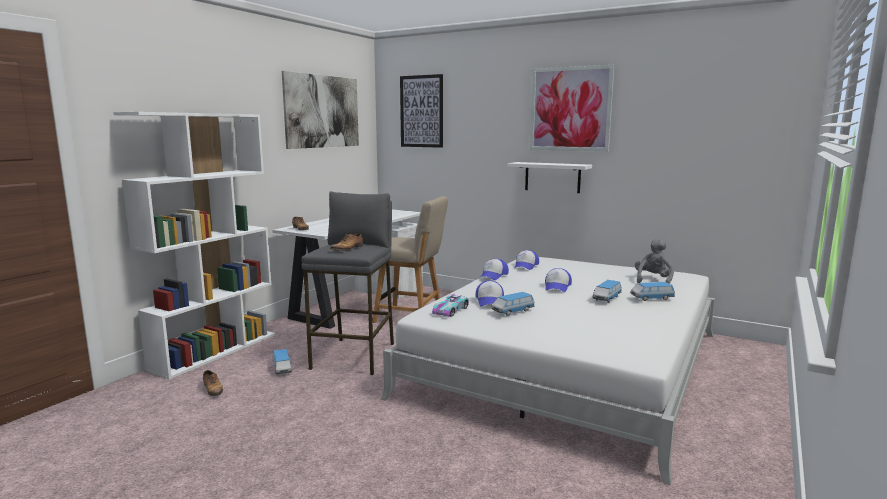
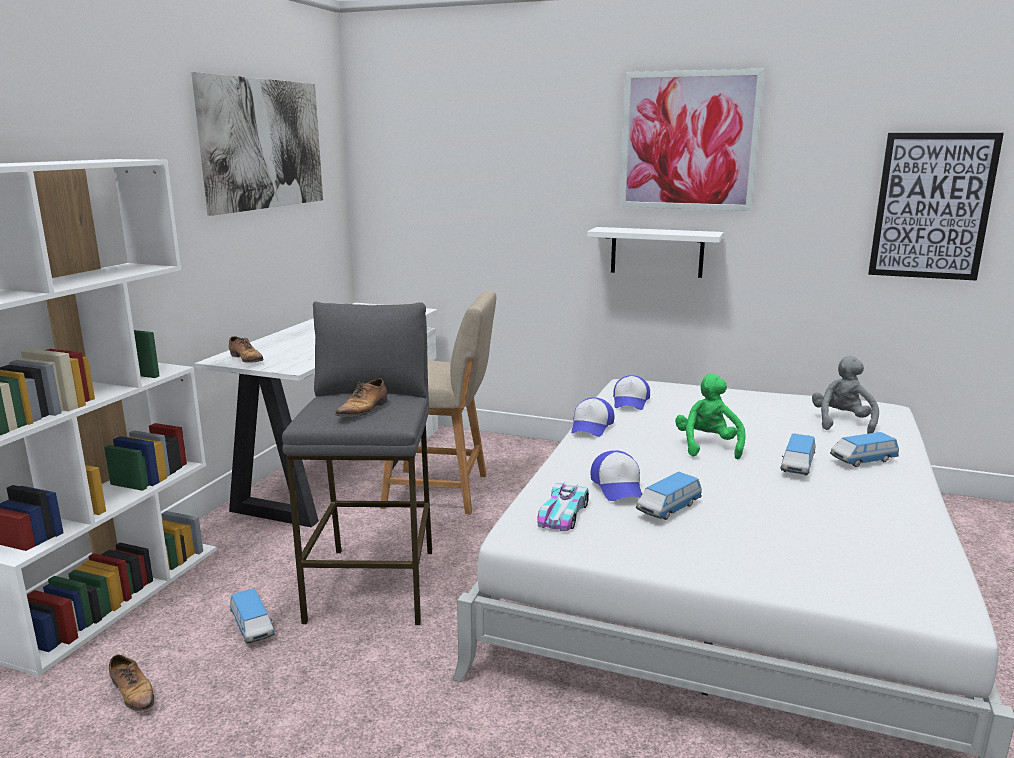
camera: 10 degrees left, 5 degrees up
(421, 111) = (429, 140): picture -> picture (932, 206)
(557, 287) = (707, 446): cap -> green plush toy

